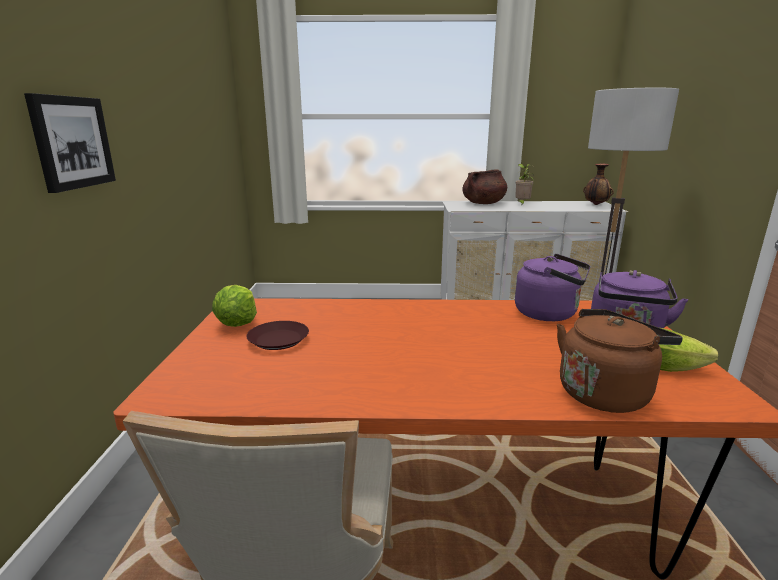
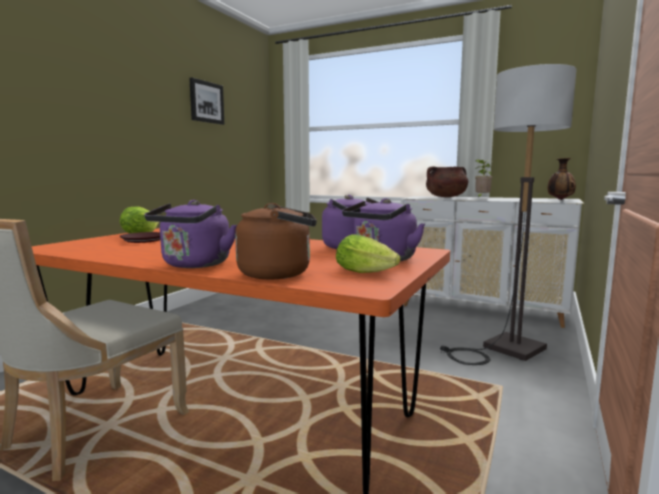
camera: 25 degrees right, 10 degrees down
(72, 142) = (89, 122): picture -> picture (206, 102)
(481, 395) = (194, 265): none -> purple kettle

